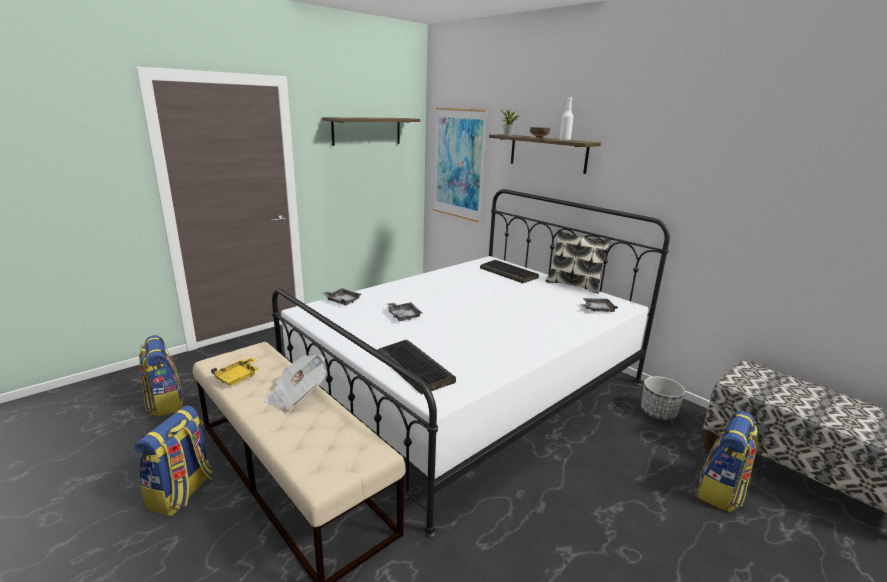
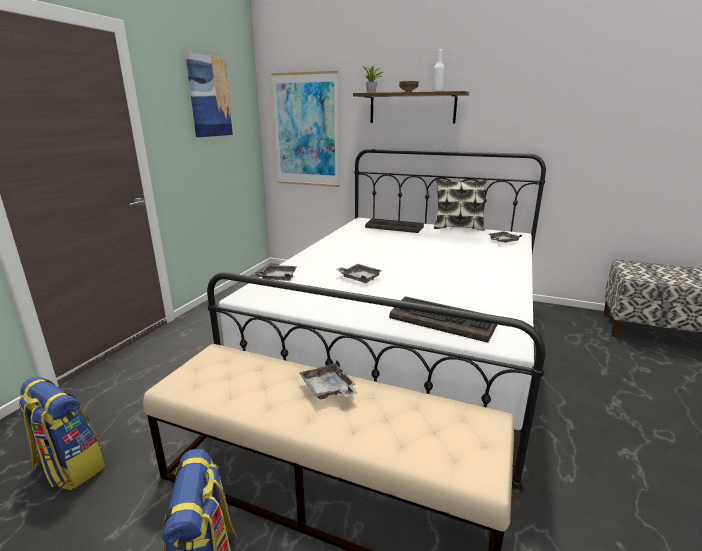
camera: 25 degrees left, 0 degrees up
(238, 377) = (230, 391): yellow tray -> none
(296, 395) = (328, 389): newspaper -> grey tray
(367, 131) = (210, 97): shelf -> picture
(658, 413) = (559, 320): planter -> none
(720, 491) = (656, 363): backpack -> none

